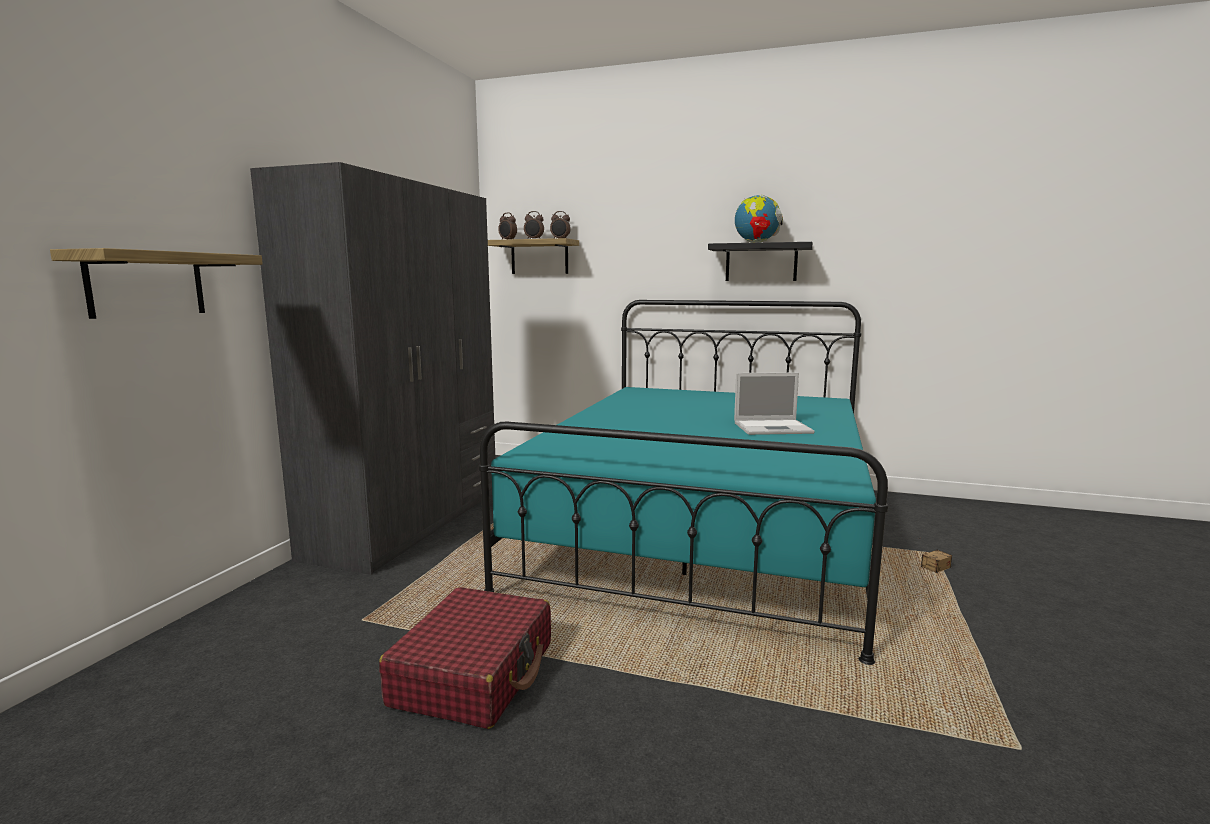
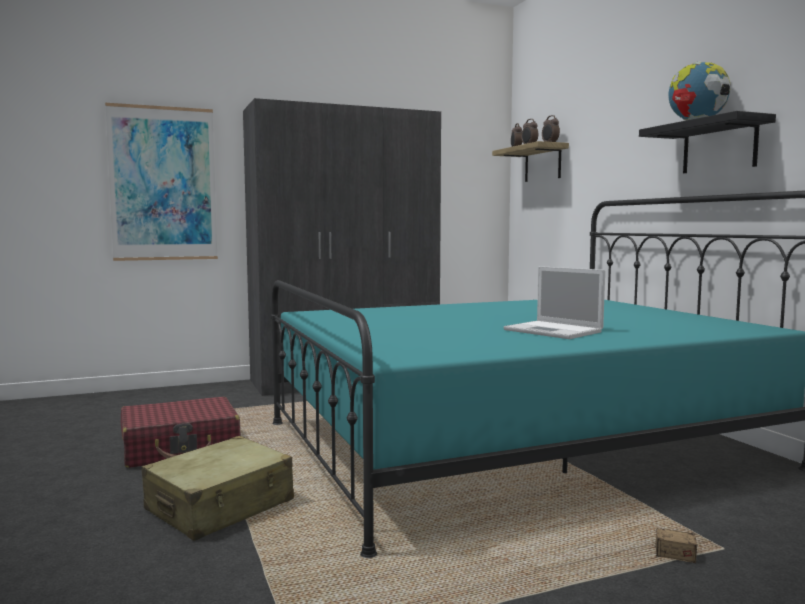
camera: 50 degrees right, 5 degrees down
(146, 284) = (163, 184): shelf -> picture
(690, 698) = (220, 506): none -> beige suitcase

